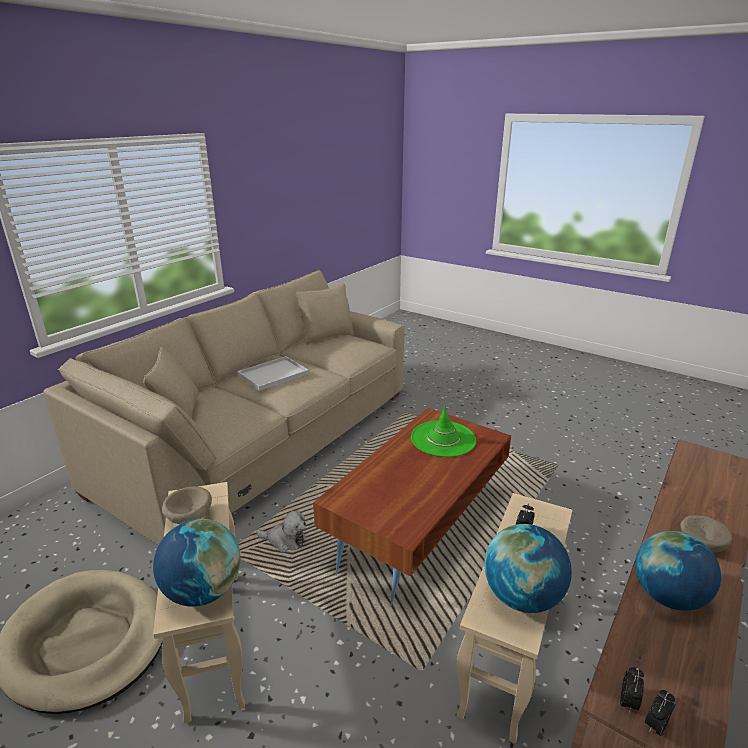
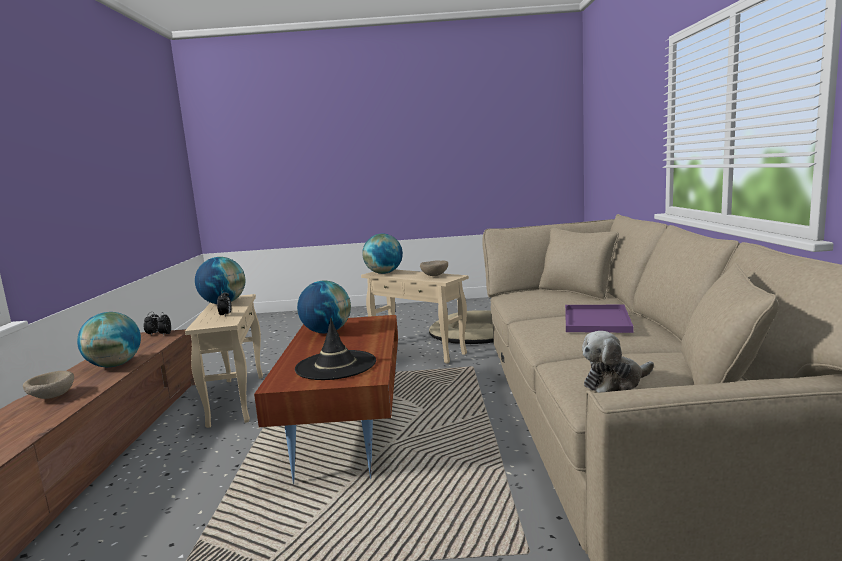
camera: 145 degrees right, 15 degrees down
(274, 373) = (597, 321): white tray -> purple tray
(285, 540) = (446, 382): plush toy -> plush toy (615, 383)
(411, 500) = (326, 332): none -> globe
(443, 439) = (335, 365): green hat -> black hat

